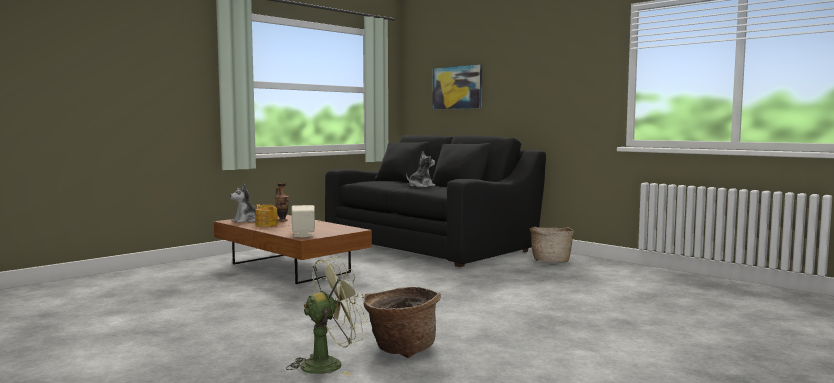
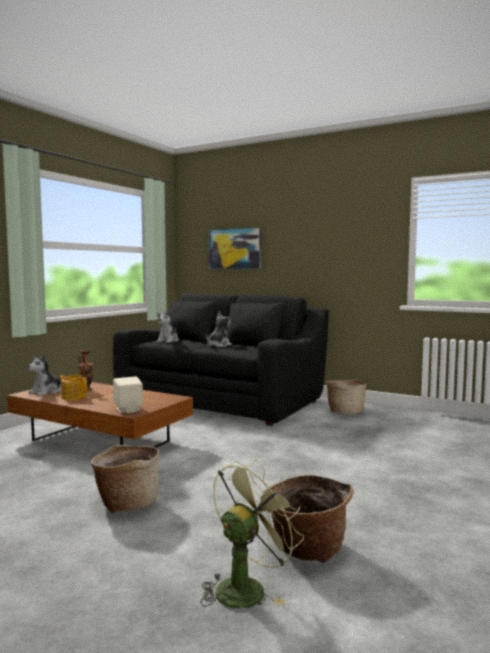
camera: 15 degrees left, 0 degrees up
(278, 309) = (126, 503): none -> basket
(376, 181) = (168, 341): none -> plush toy

